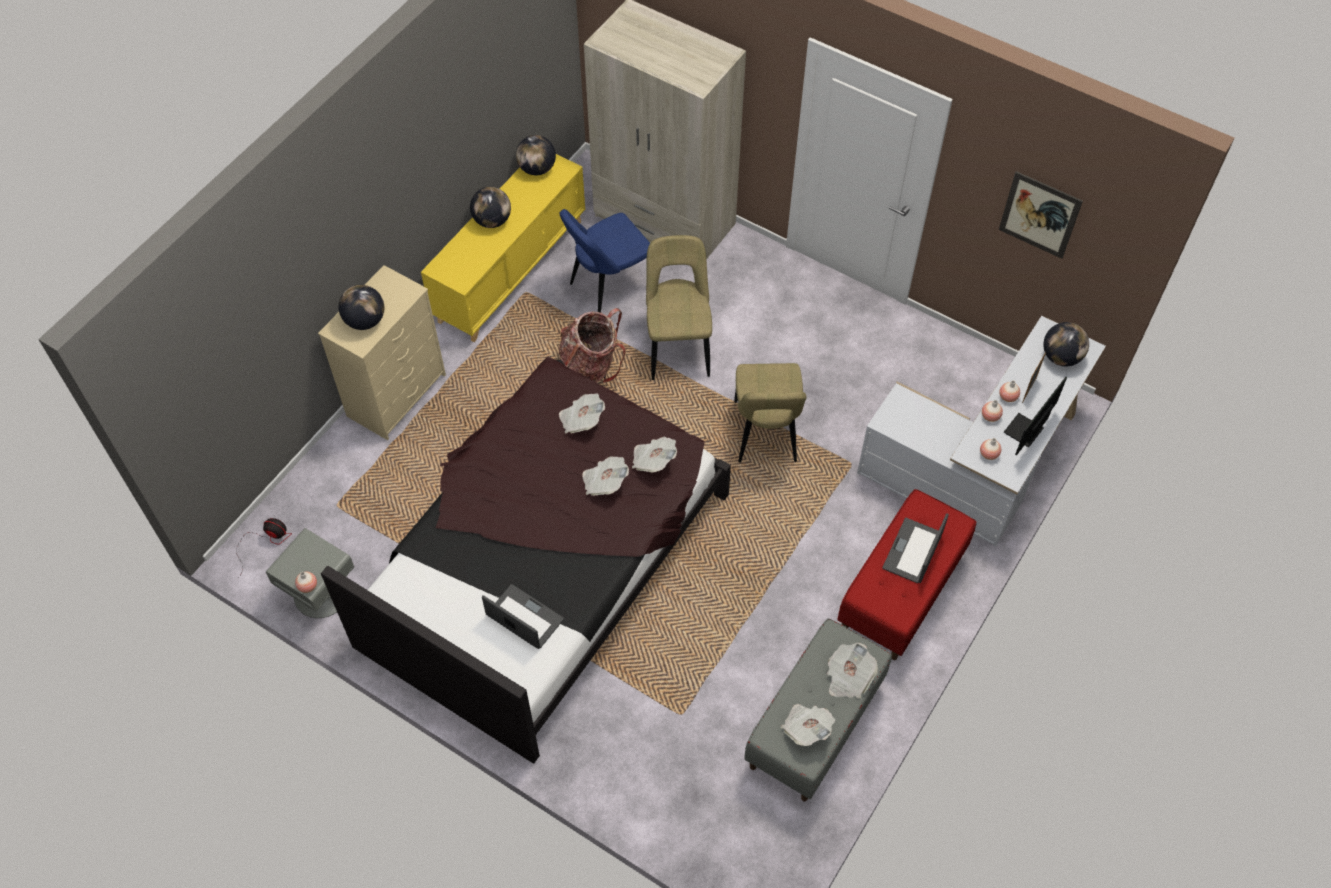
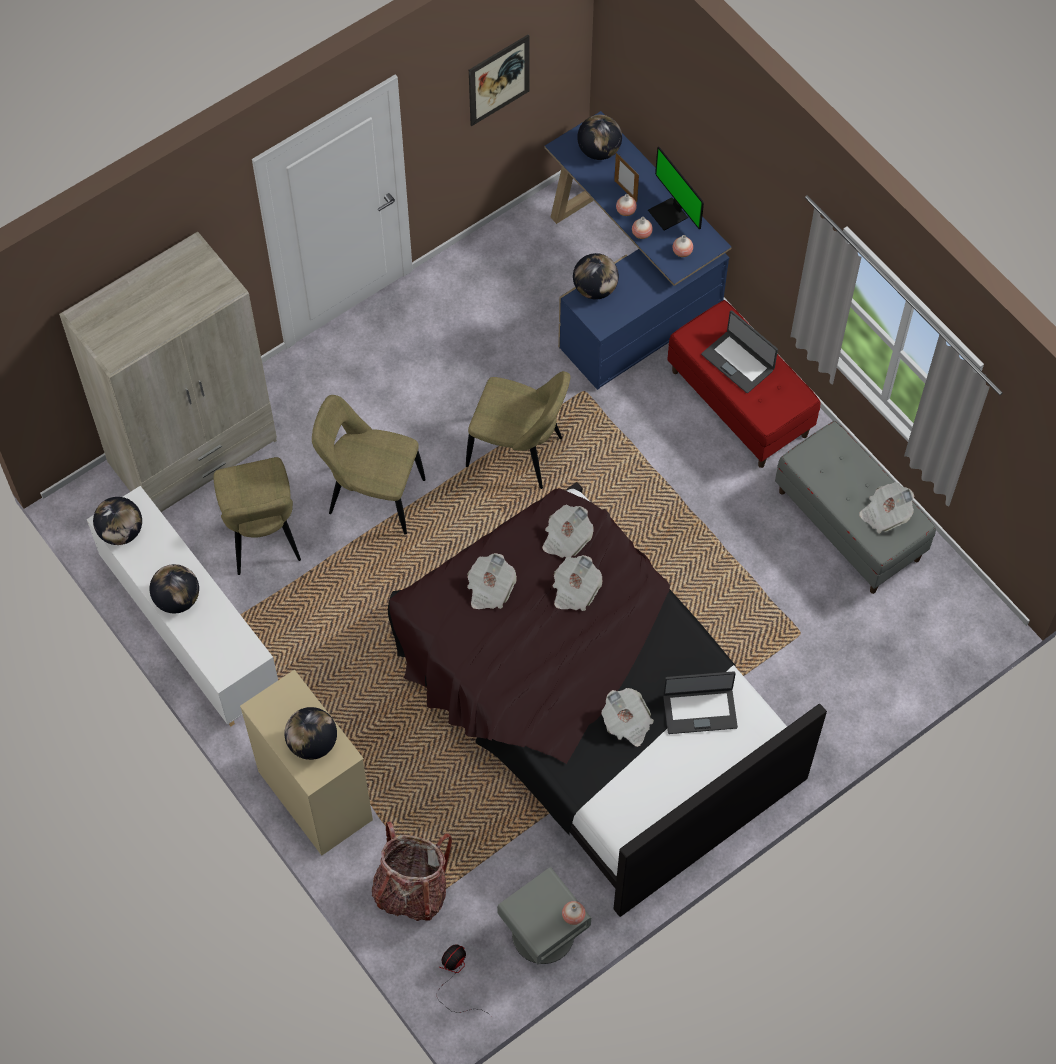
camera: 70 degrees left, 5 degrees up
(511, 270) = (190, 629): yellow cabinet -> white cabinet
(524, 618) = (699, 710): laptop -> laptop turned 150 degrees counterclockwise
(590, 366) = (361, 588): backpack -> backpack (411, 889)
(609, 287) = (262, 537): blue chair -> beige chair
(848, 677) = (847, 462): newspaper -> newspaper (627, 723)
(919, 405) = (595, 289): none -> globe
(979, 463) = (627, 284): white desk -> blue desk

